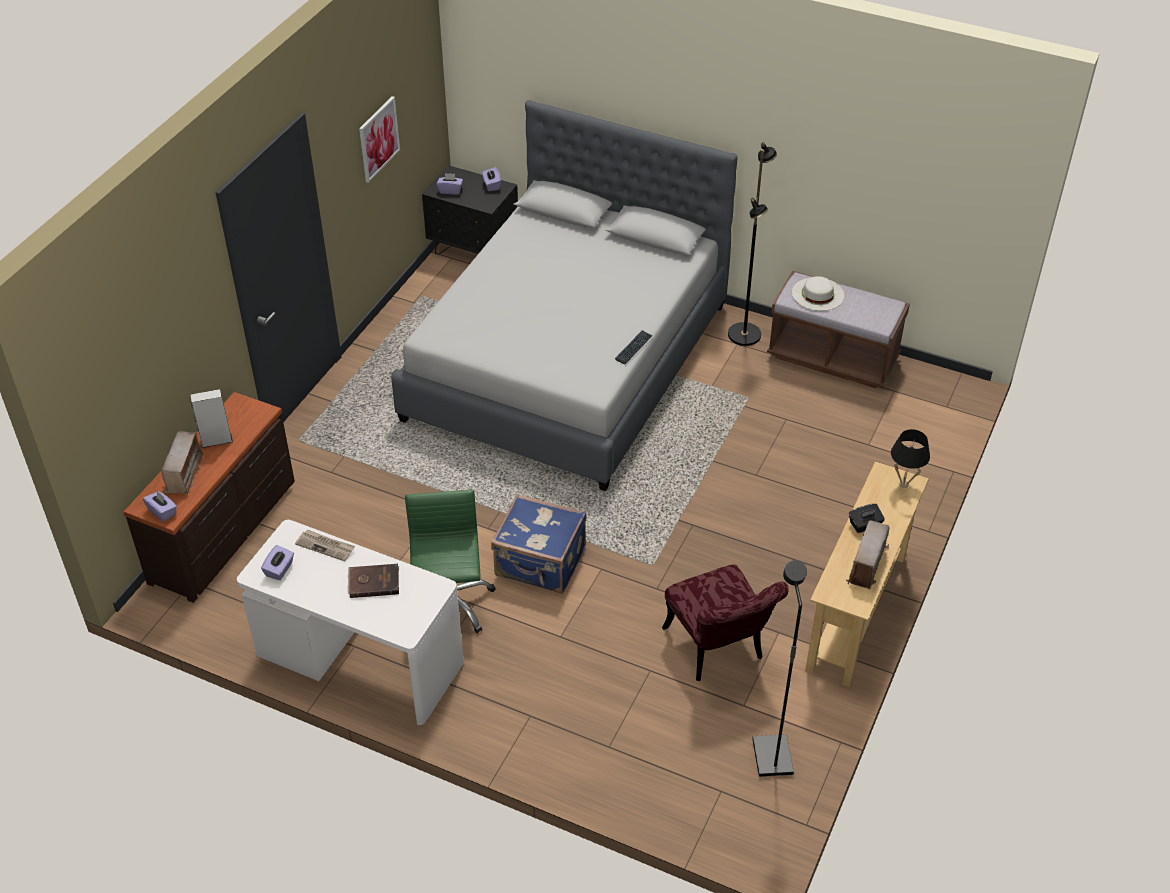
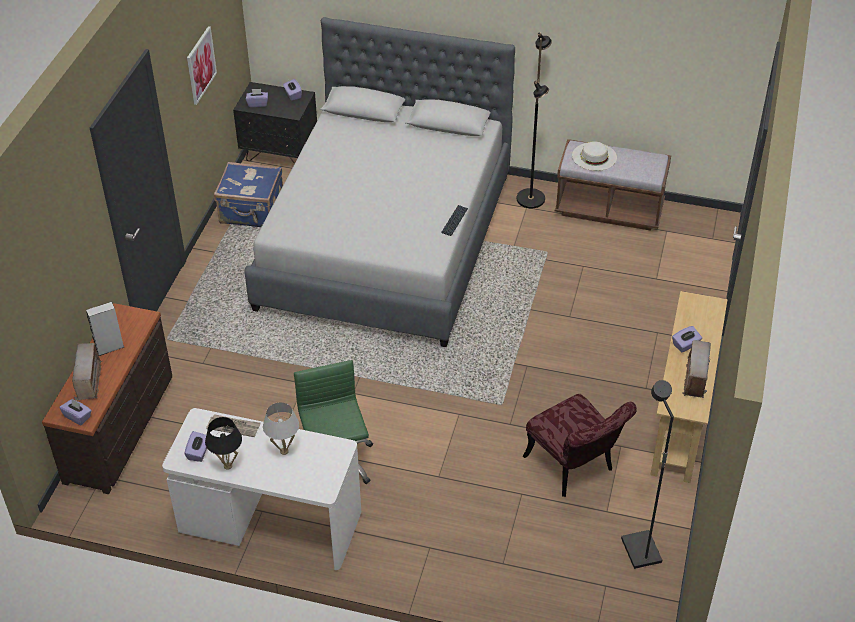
camera: 10 degrees left, 0 degrees up
(373, 582) = (284, 451): brown book -> white table lamp
(540, 563) = (405, 417): blue suitcase -> blue suitcase (252, 212)
(865, 525) = (685, 345): black tissue box -> purple tissue box
(903, 484) = (708, 307): black table lamp -> black table lamp (227, 466)

